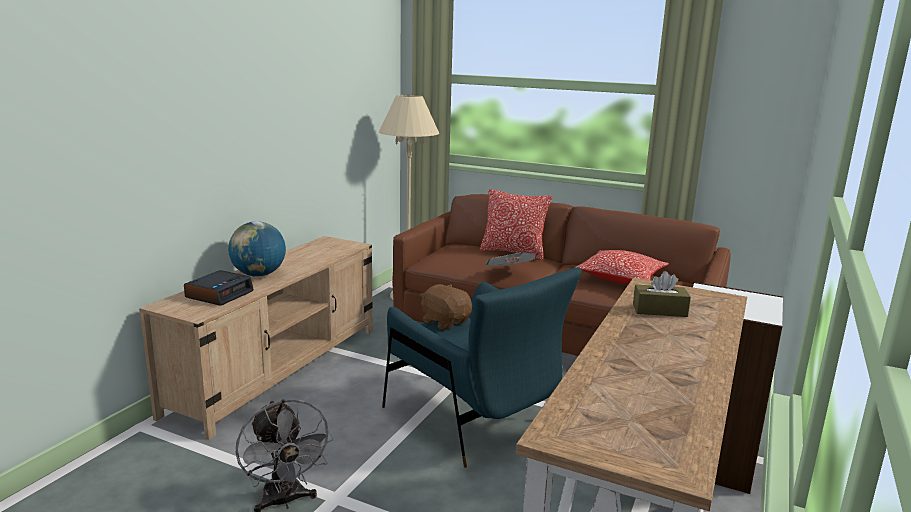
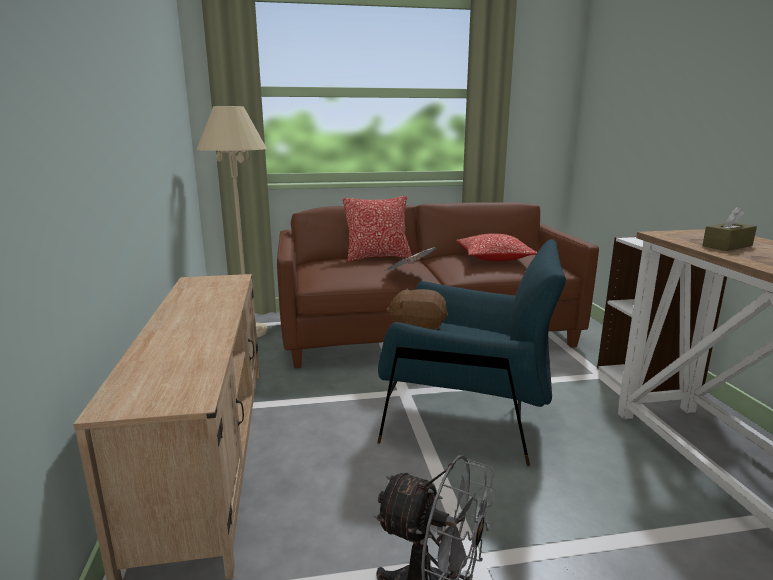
camera: 35 degrees left, 0 degrees up
(219, 294) = (173, 367): alarm clock -> none
(258, 275) = (182, 331): globe -> none

